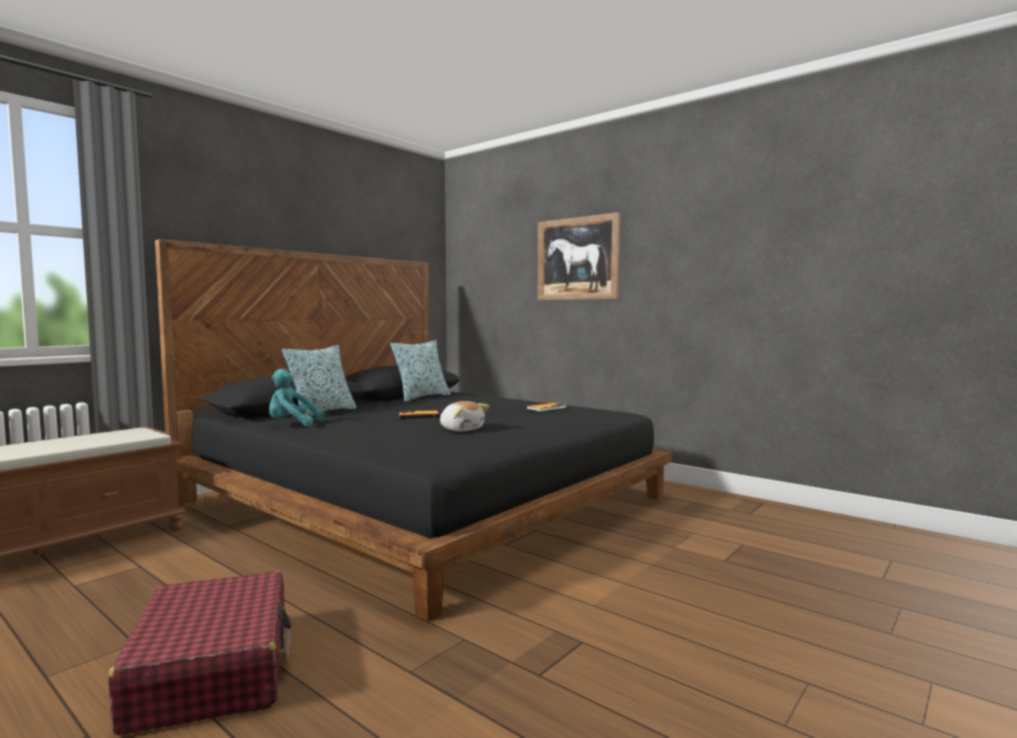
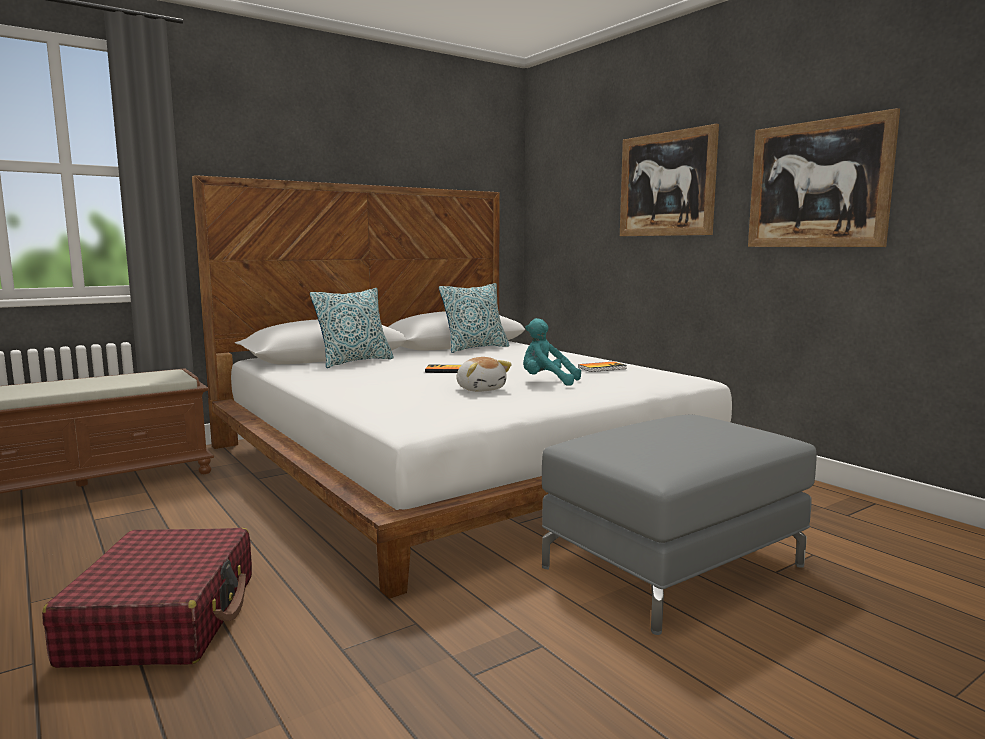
camera: 15 degrees right, 5 degrees up
(292, 424) = (312, 374): turquoise plush toy -> turquoise plush toy (546, 382)
(425, 500) = (459, 463): black bed -> white bed
(646, 564) = (672, 565): none -> grey ottoman
(702, 260) = (817, 184): none -> picture

